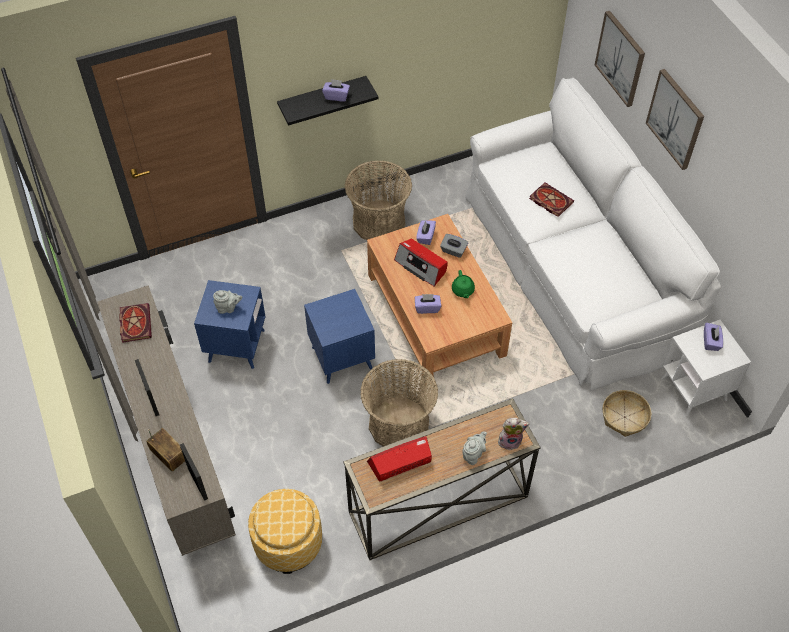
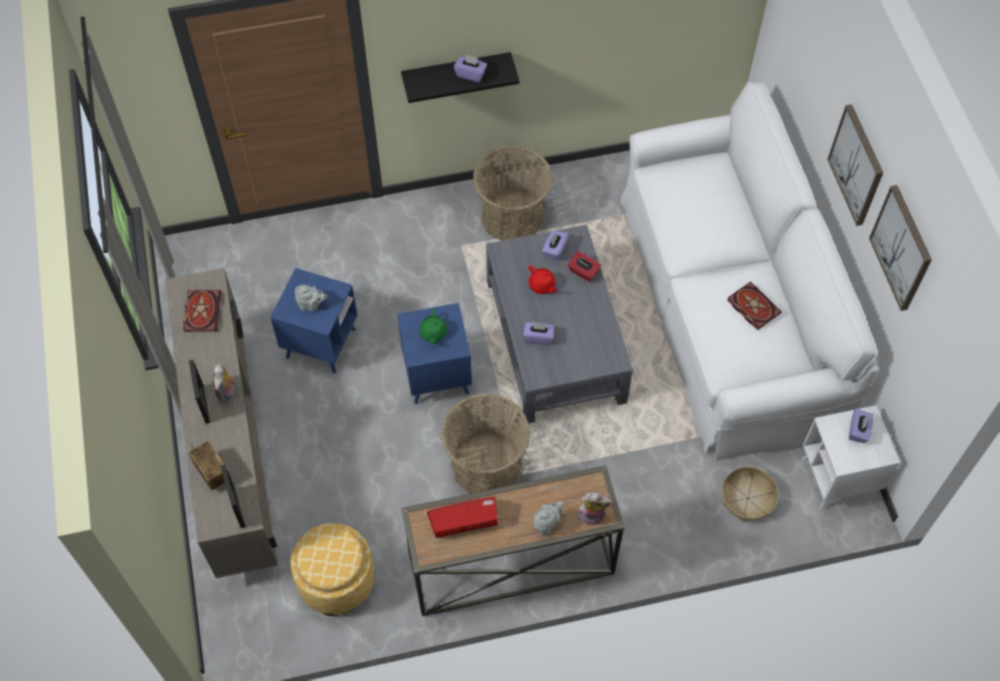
camera: 10 degrees right, 5 degrees up
(170, 388) = (227, 394): none -> plush toy
(421, 266) = (542, 285): radio -> red teapot
(436, 315) = (555, 341): brown coffee table -> grey coffee table
(453, 251) = (583, 272): grey tissue box -> red tissue box
(462, 290) = (583, 322): green teapot -> green teapot (433, 333)
(549, 200) = (707, 228): book -> book (752, 306)
(620, 58) = (812, 75): picture -> picture (902, 248)

